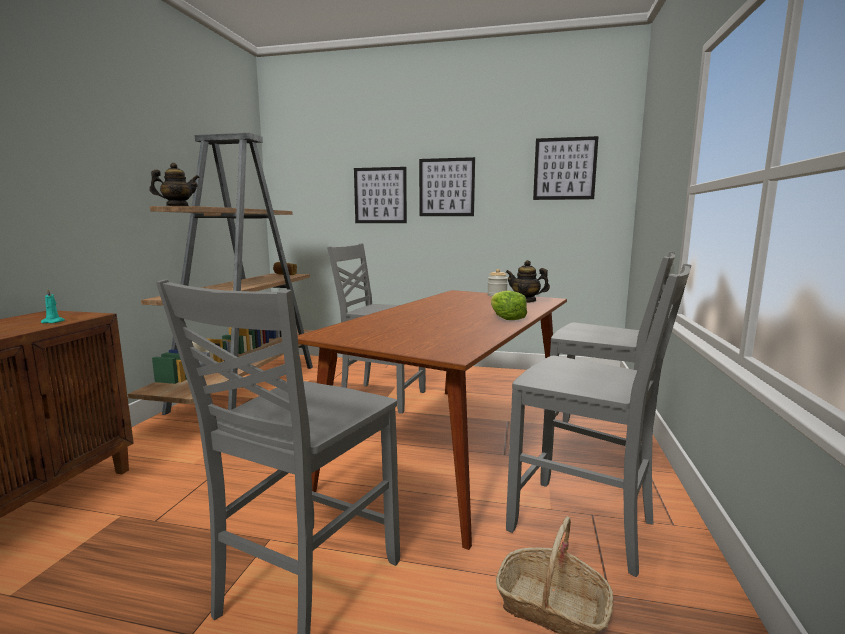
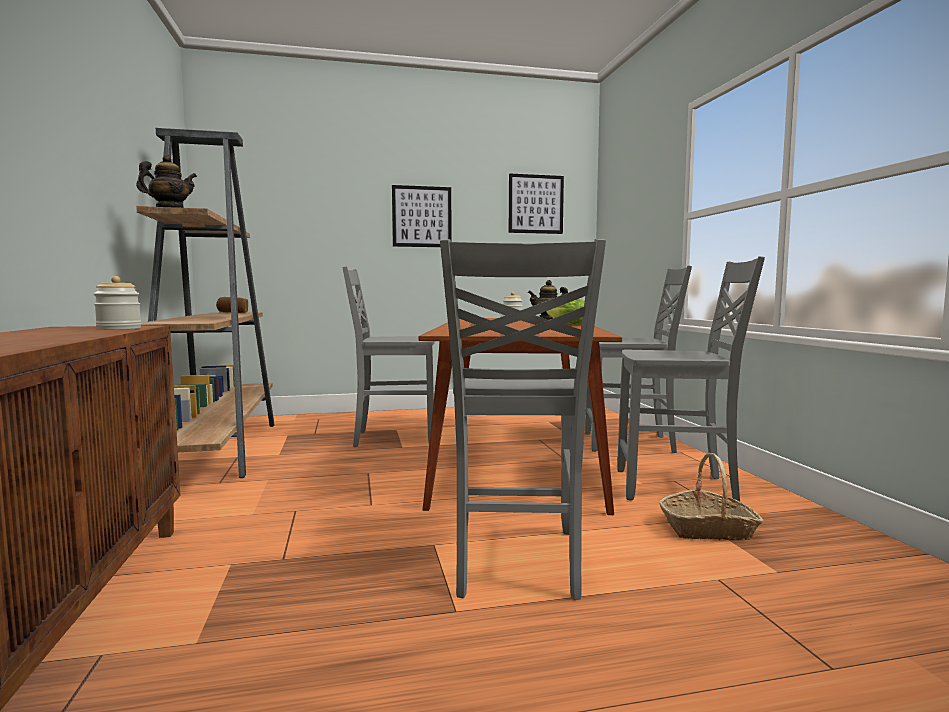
camera: 25 degrees left, 5 degrees down
(54, 322) = (119, 329): turquoise candle -> jar
(380, 195) = (346, 222): picture -> none

